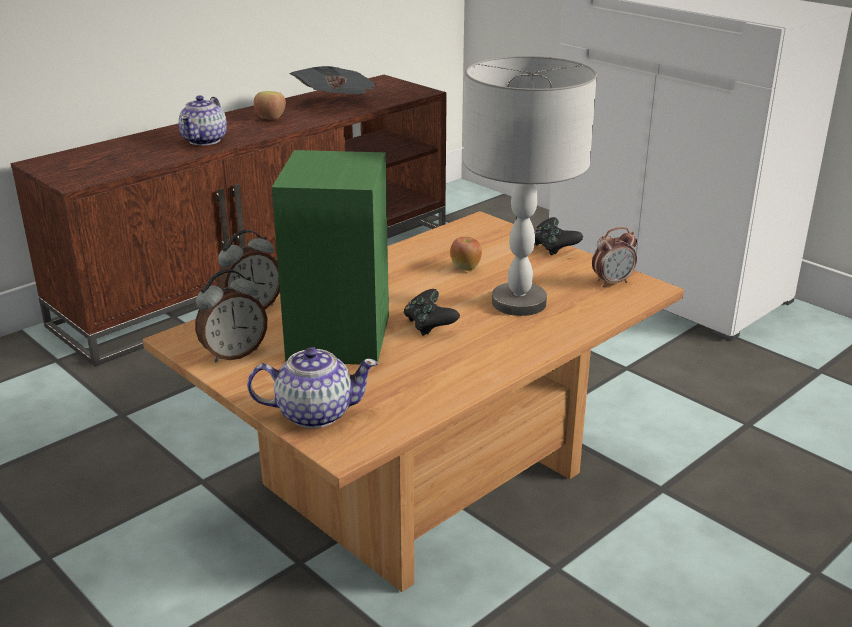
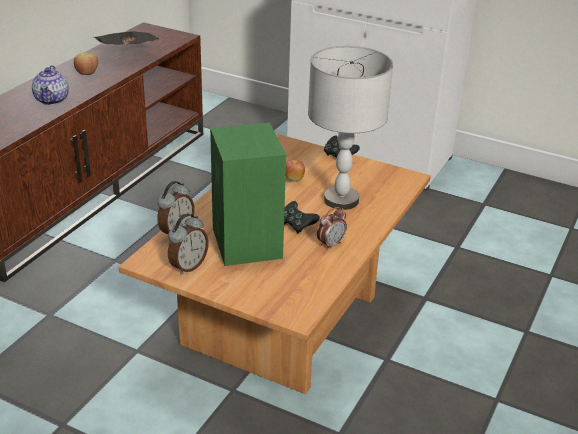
camera: 20 degrees left, 5 degrees up
(314, 413) = (266, 297): teapot -> none
(612, 282) = (388, 177): alarm clock -> alarm clock (331, 244)

